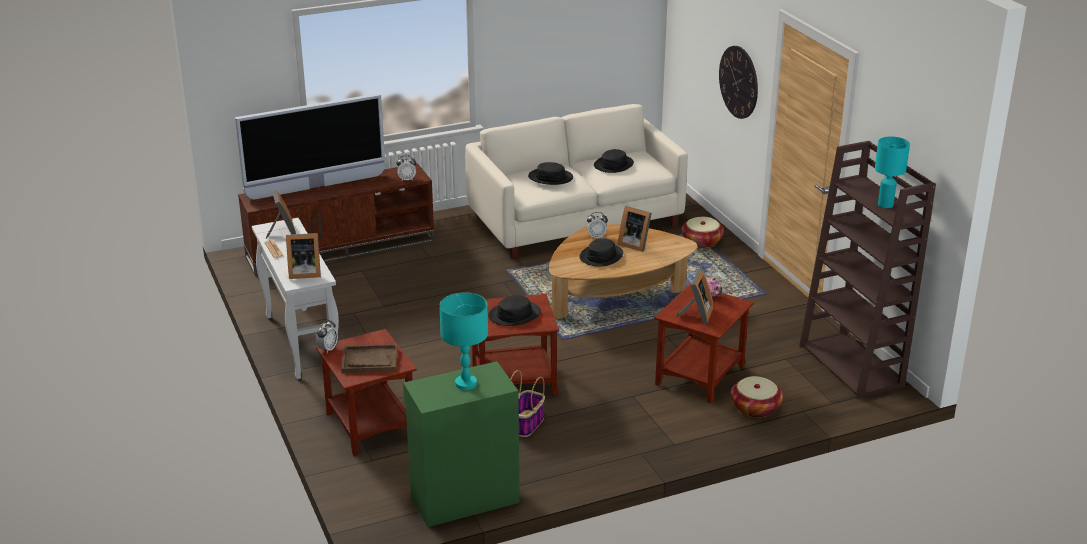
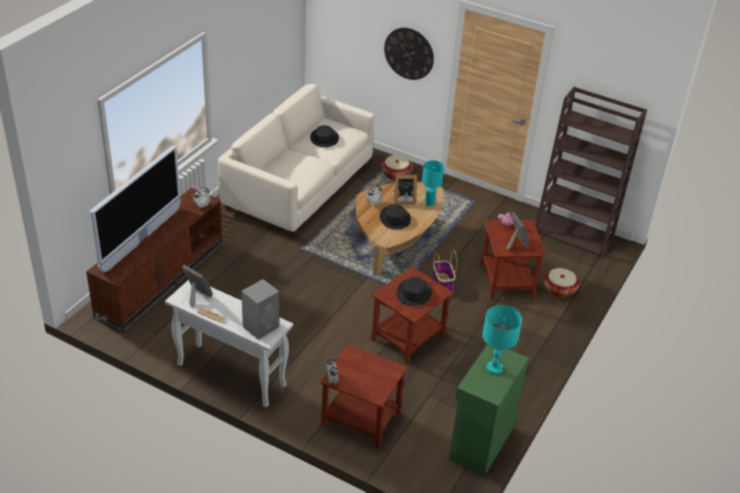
camera: 40 degrees left, 10 degrees up
(304, 273) = (261, 326): picture frame -> grey speaker
(369, 360) = (371, 376): brown tray -> none
(526, 425) = (452, 367): basket -> basket (442, 284)
(550, 177) = (297, 165): black hat -> none
(885, 204) = (607, 129): turquoise table lamp -> turquoise table lamp (429, 203)

